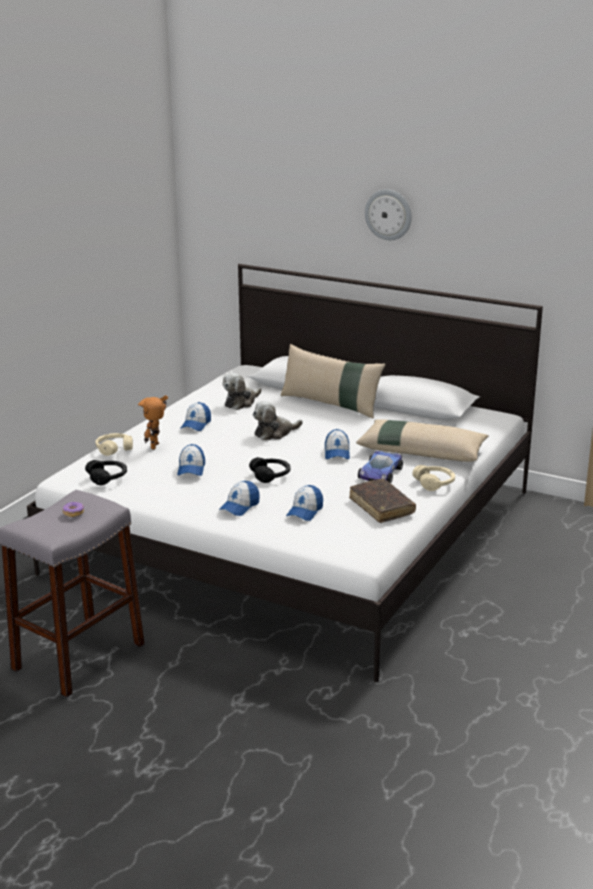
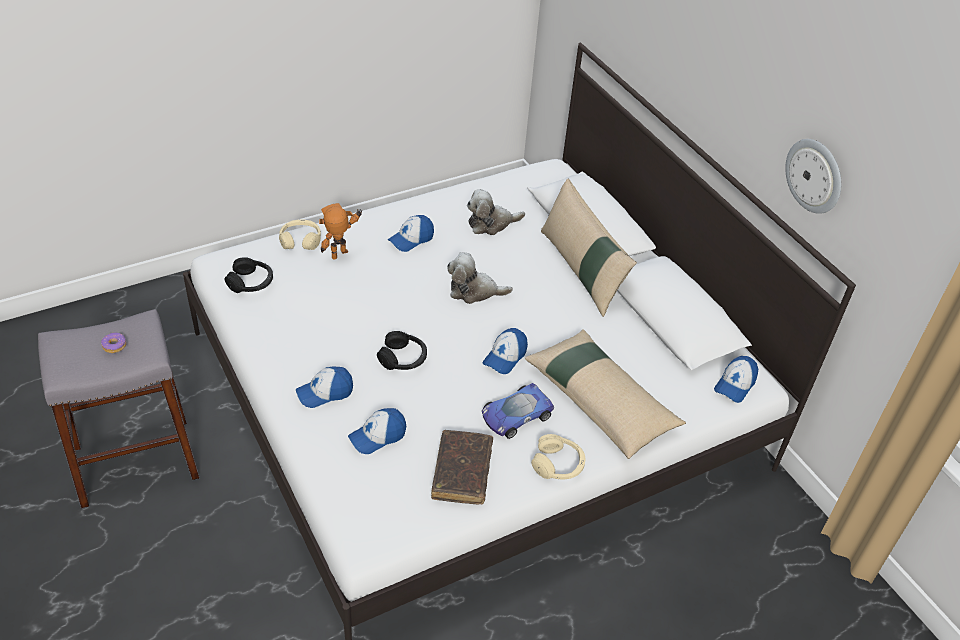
camera: 30 degrees right, 20 degrees up
(191, 469) = (335, 309): cap -> cap (735, 385)
(388, 214) = (731, 66): wall clock -> wall clock (814, 175)

